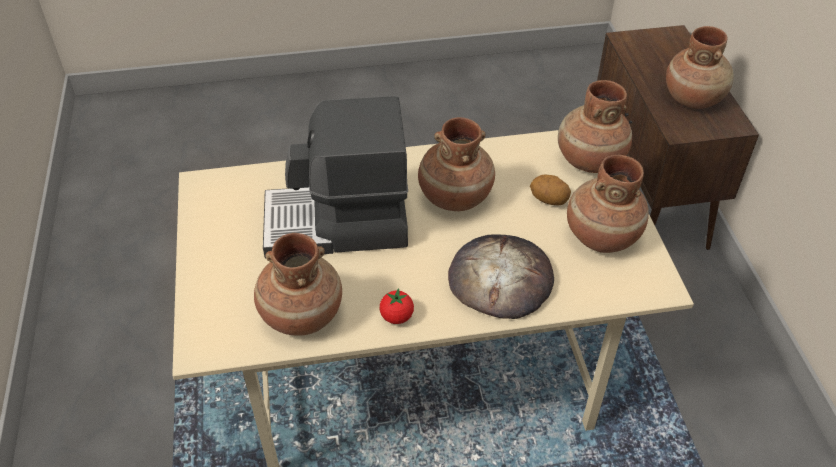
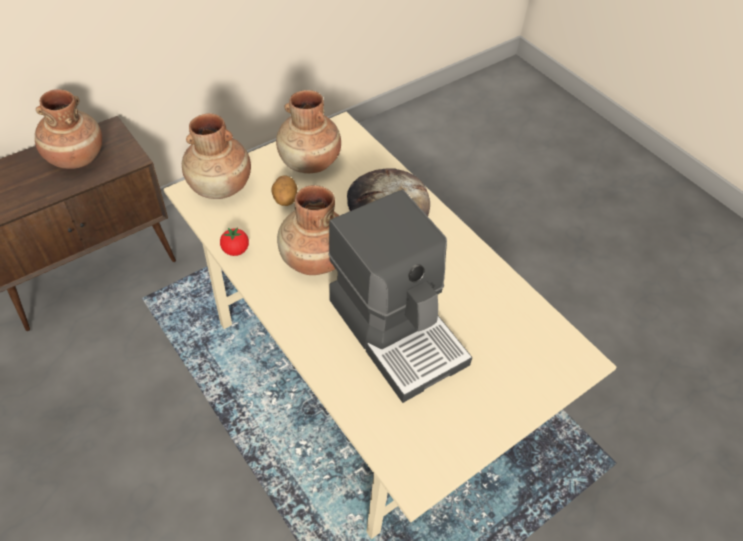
camera: 120 degrees left, 5 degrees up
(301, 314) = (504, 310): brown vase -> none
(397, 316) = (463, 251): tomato -> tomato (235, 250)

